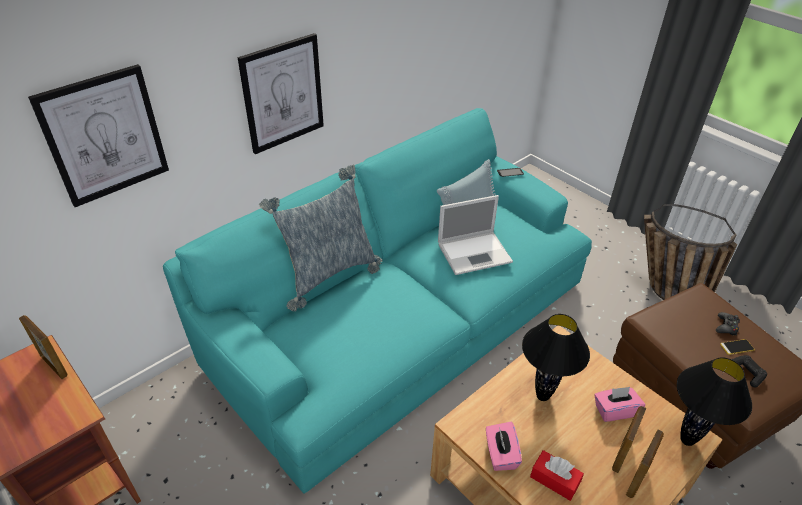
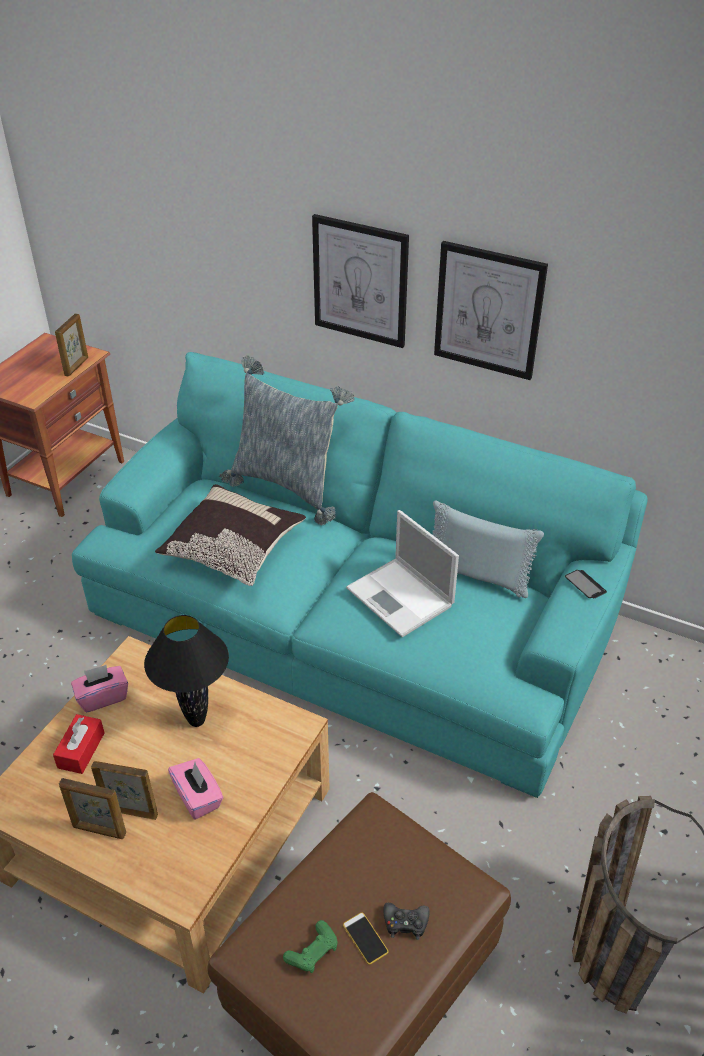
camera: 70 degrees right, 0 degrees up
(104, 136) = (185, 218): picture -> picture (488, 310)
(379, 325) = (233, 548): none -> pillow
(687, 440) = (173, 885): black table lamp -> none
(747, 373) = (312, 952): black game controller -> green game controller

